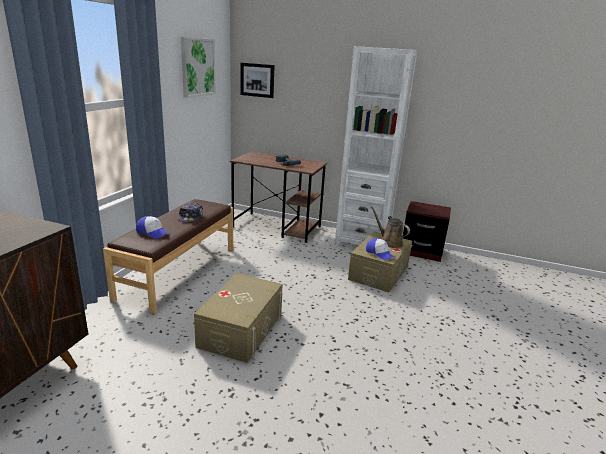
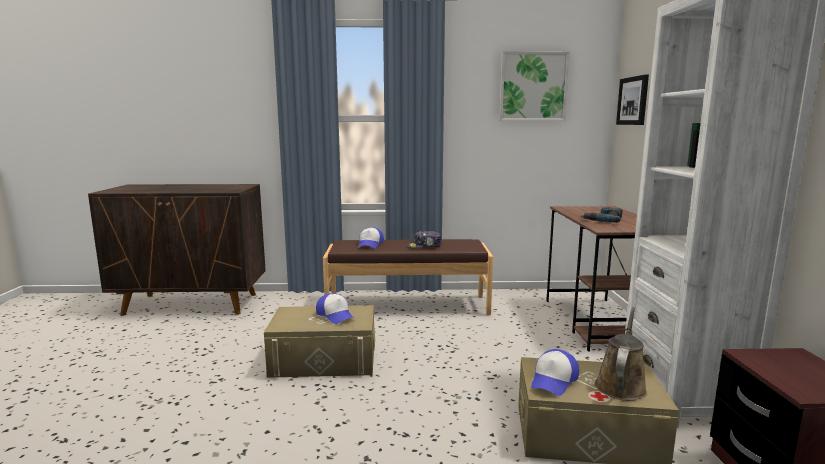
camera: 70 degrees right, 10 degrees down
(243, 291) = (335, 315): none -> cap

